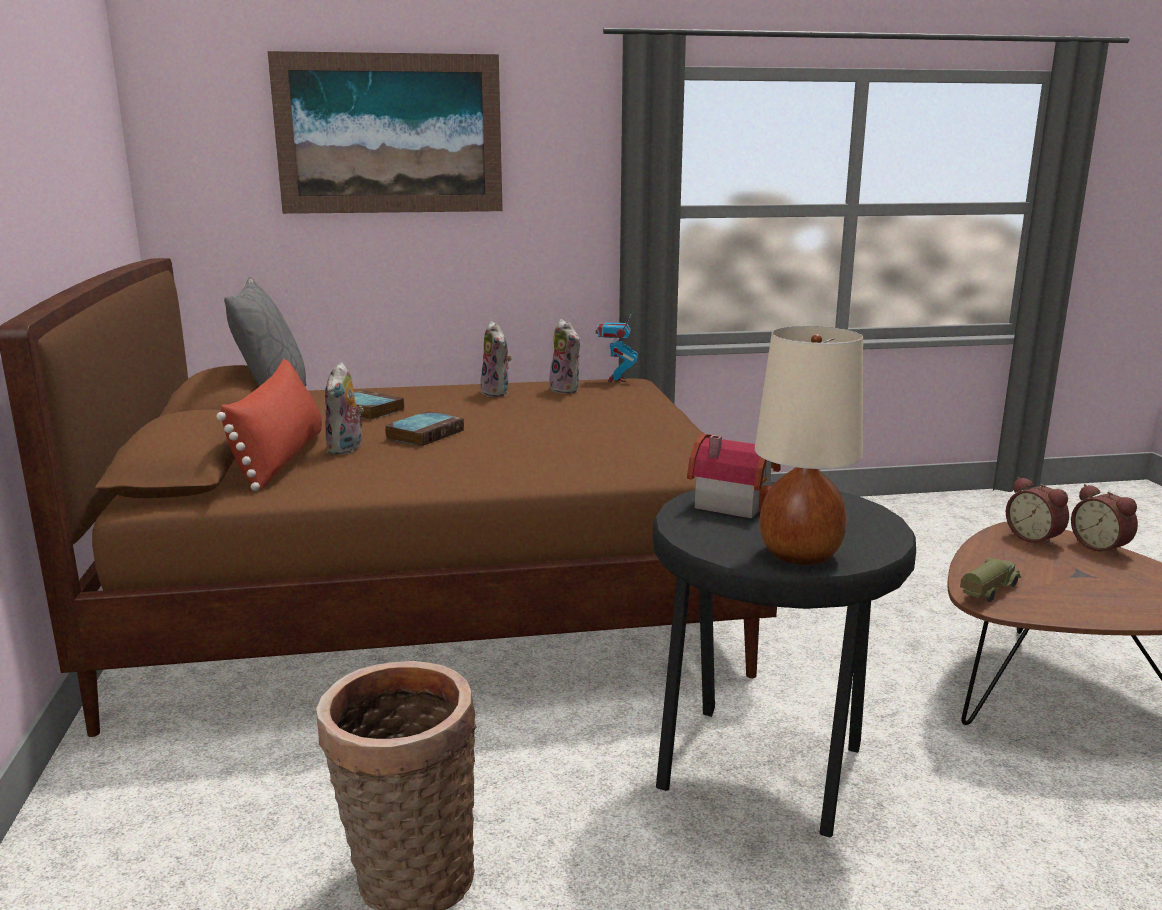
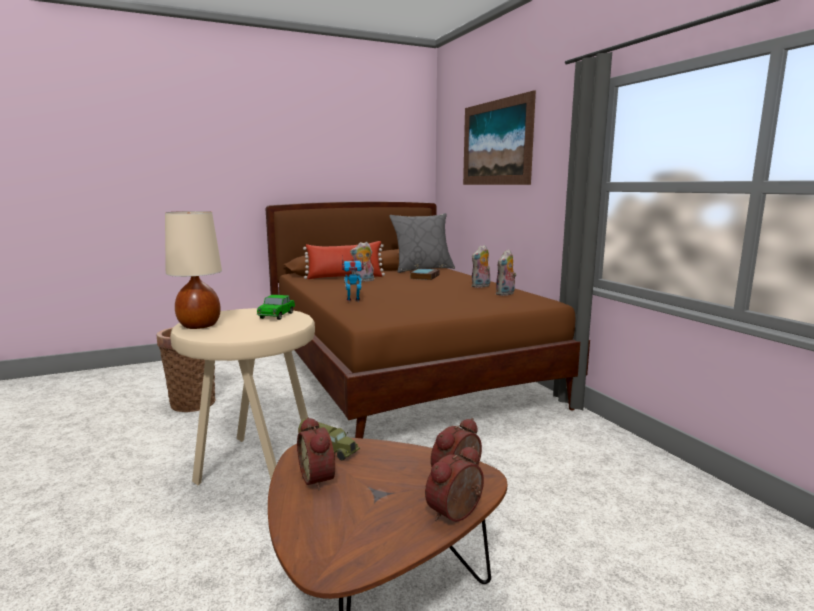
camera: 75 degrees right, 5 degrees down
(425, 434) = (390, 284): book -> none
(616, 380) = (546, 299): toy robot -> toy robot (353, 301)
(732, 501) = (276, 315): toy house -> toy car
(765, 772) = (255, 465): black stool -> beige stool
(1061, 599) = (320, 478): none -> alarm clock

